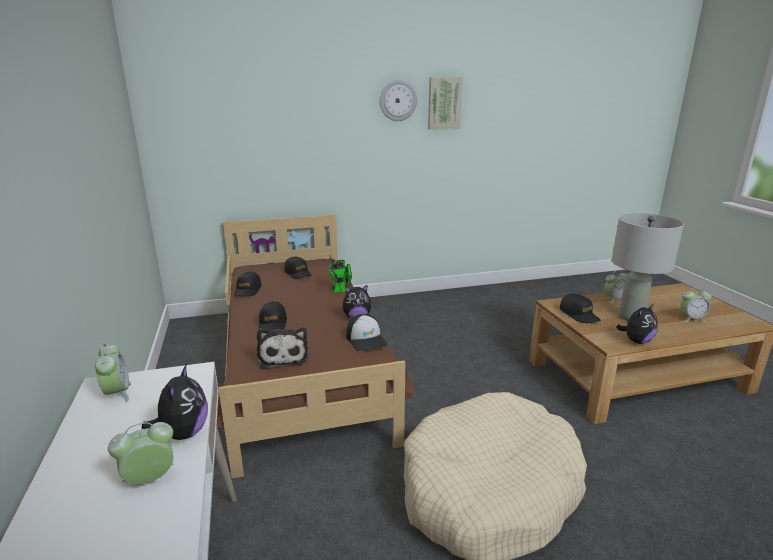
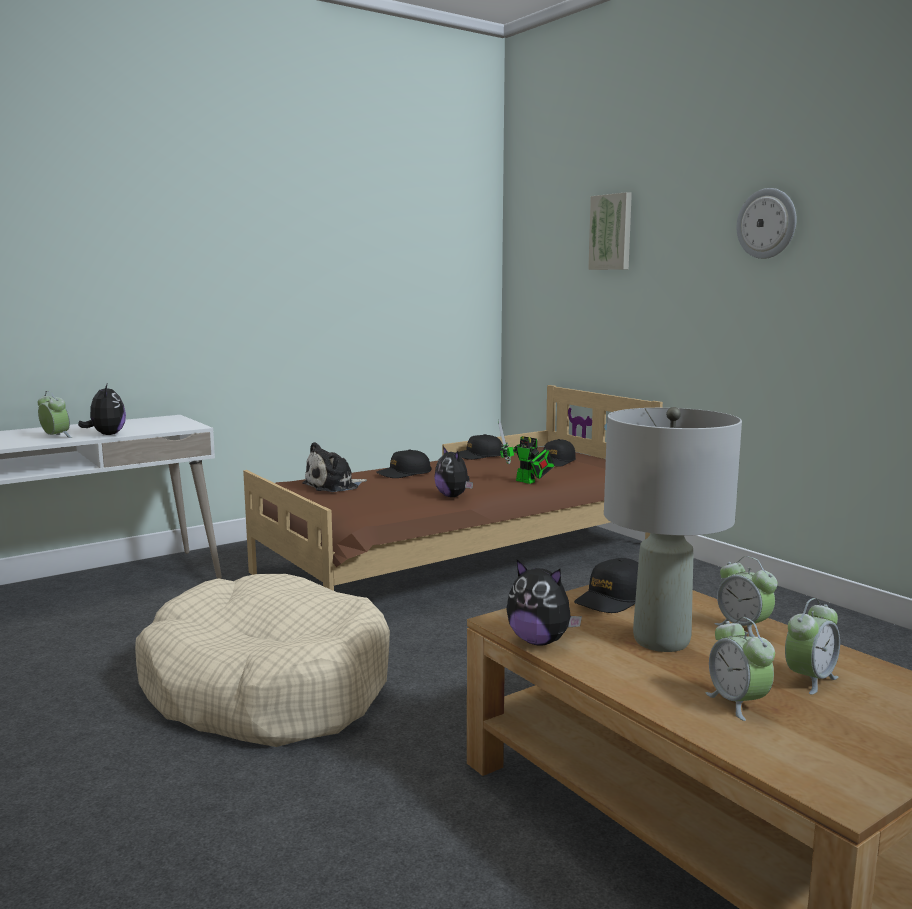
camera: 70 degrees right, 10 degrees down
(117, 393) = (159, 420): alarm clock -> alarm clock (809, 680)
(183, 433) = (106, 435): plush toy -> plush toy turned 90 degrees counterclockwise
(366, 340) = (397, 505): cap -> none
(444, 103) = (848, 225): picture -> picture (611, 232)

